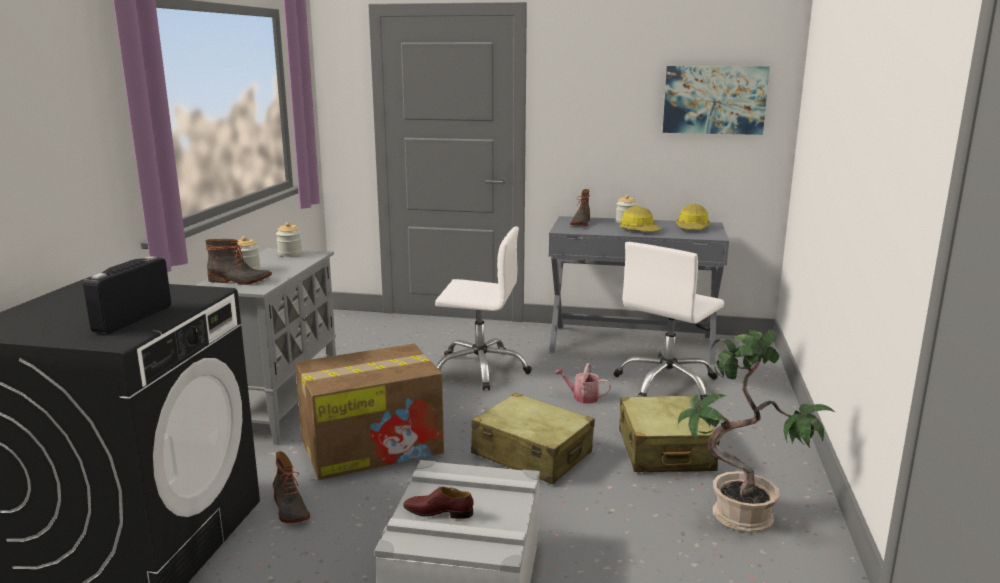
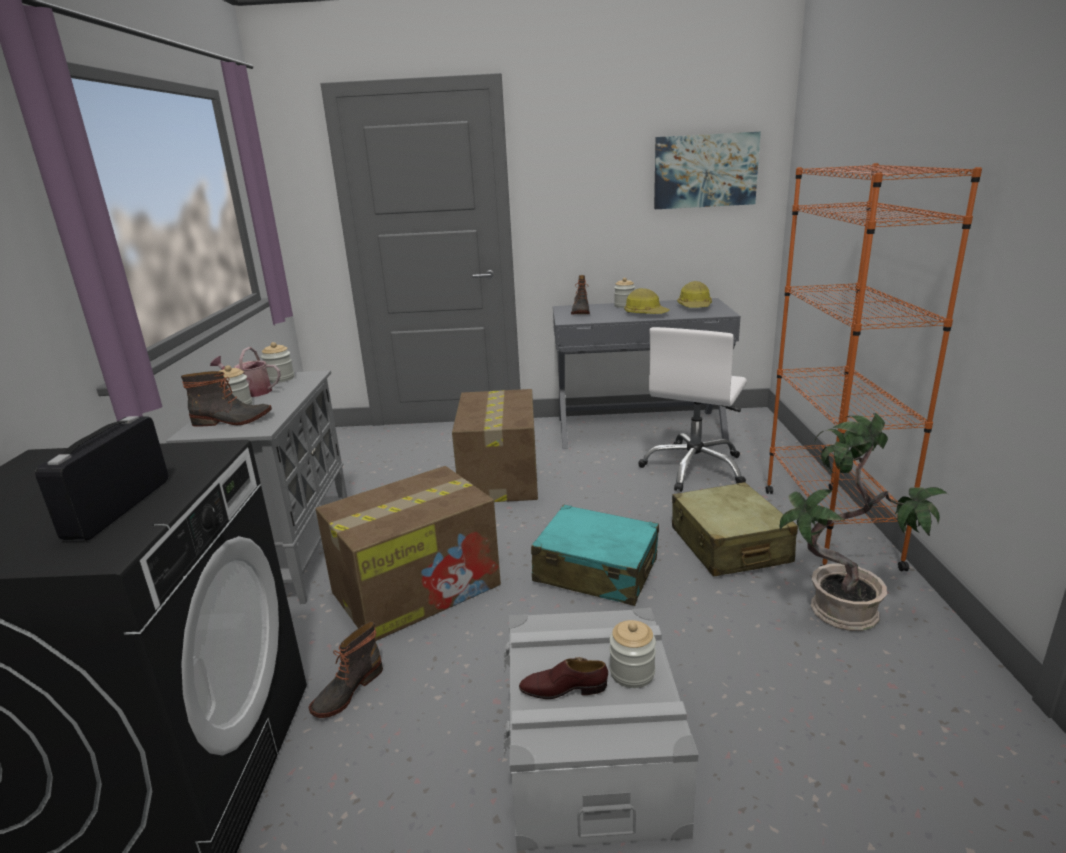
camera: 10 degrees left, 5 degrees up
(289, 509) = (347, 690): boot -> boot turned 75 degrees clockwise
(480, 369) = (500, 477): white office chair -> cardboard box
(498, 510) = (632, 672): none -> jar
(532, 454) = (596, 570): beige suitcase -> turquoise suitcase
(582, 397) = (618, 495): watering can -> watering can (251, 392)
(770, 448) = (828, 526): none -> orange bookcase

